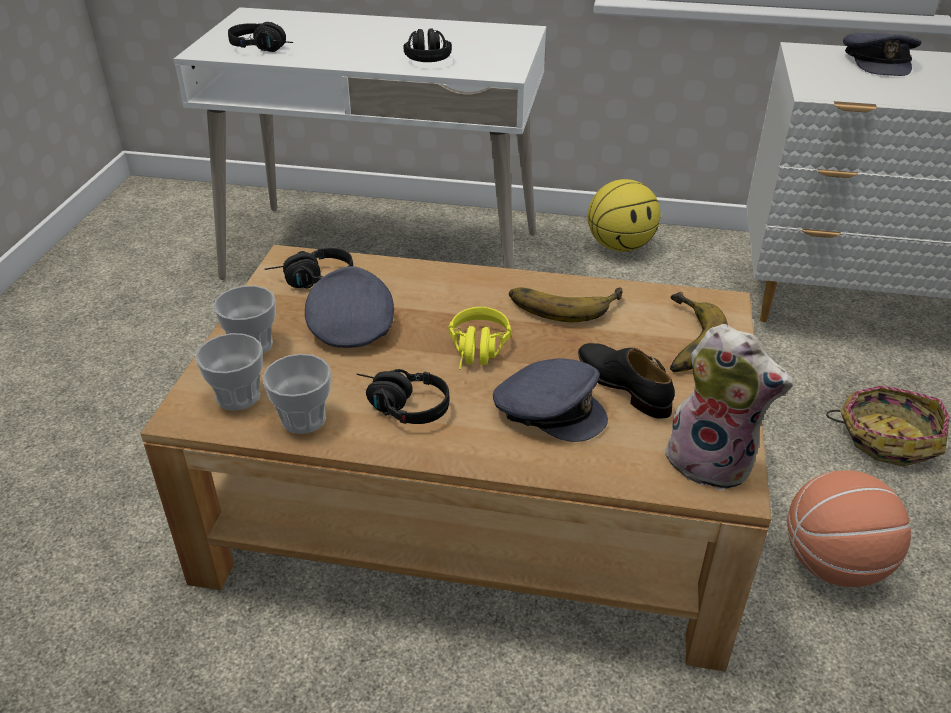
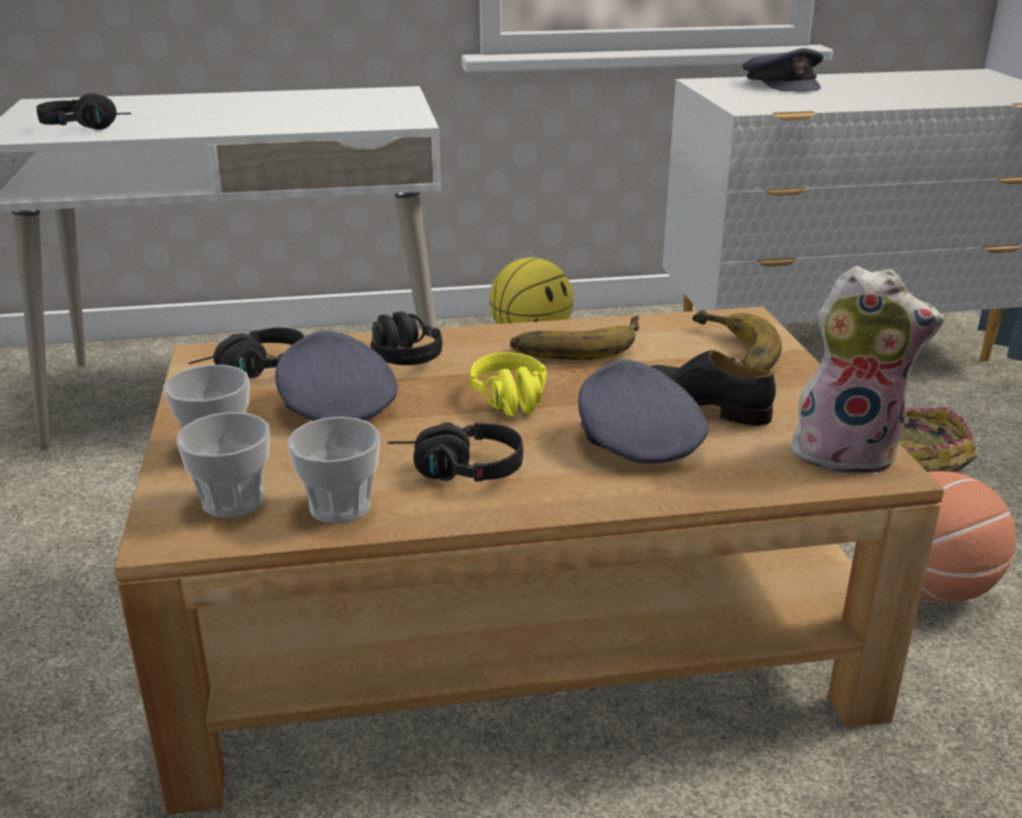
camera: 20 degrees left, 10 degrees down
(427, 56) = (304, 117): black headphones -> black headphones (400, 352)
(549, 409) = (636, 440): grey cap -> grey cap turned 120 degrees counterclockwise

